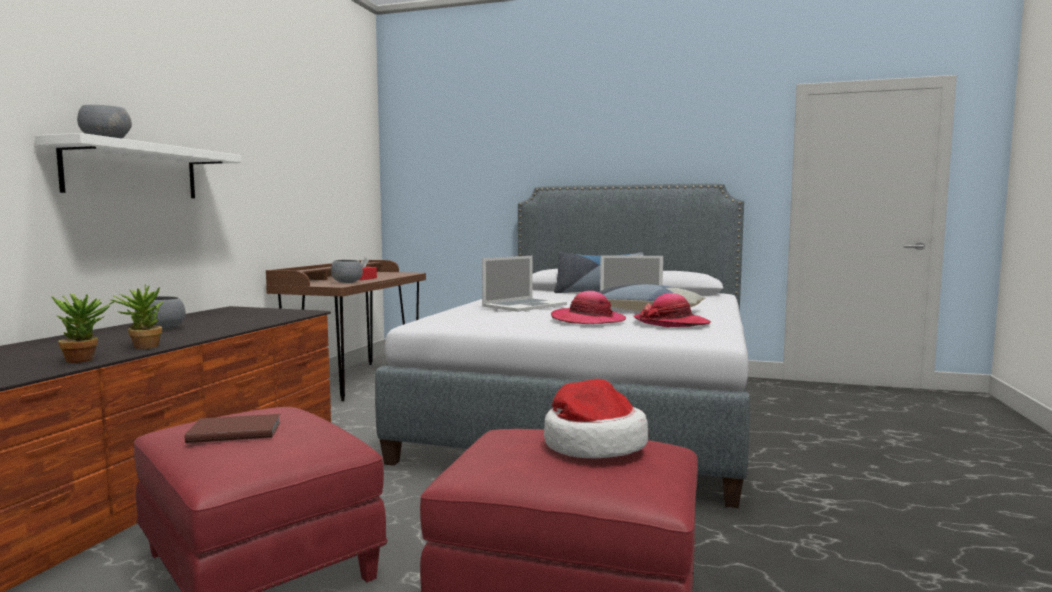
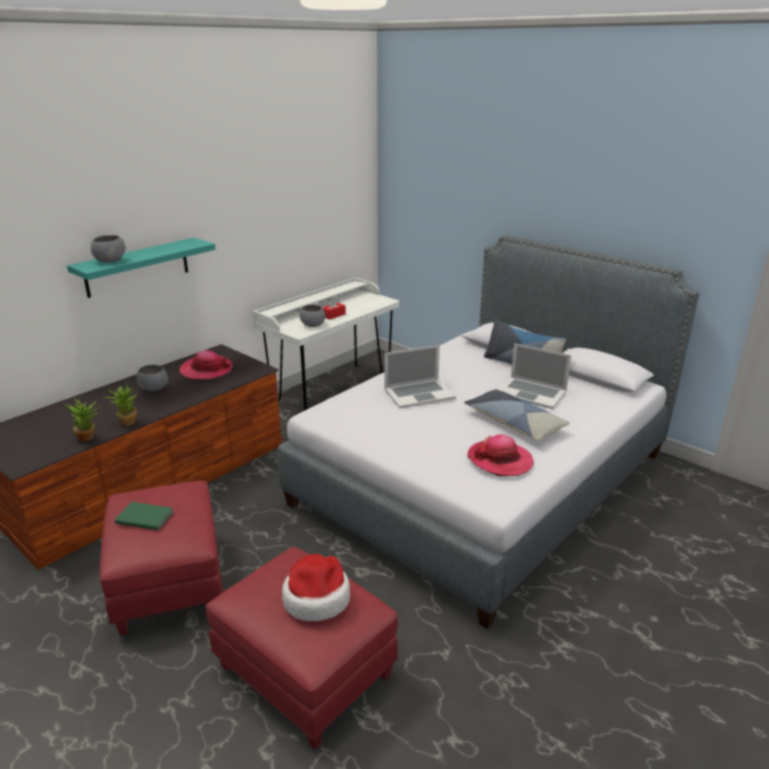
camera: 25 degrees right, 20 degrees up
(132, 171) = (137, 267): white shelf -> turquoise shelf
(234, 431) = (145, 517): brown book -> green book
(357, 380) = (332, 389): brown desk -> white desk
(588, 320) = (439, 438): hat -> hat (206, 370)

